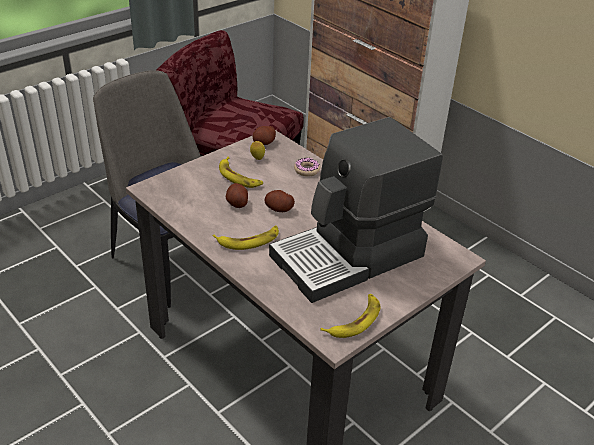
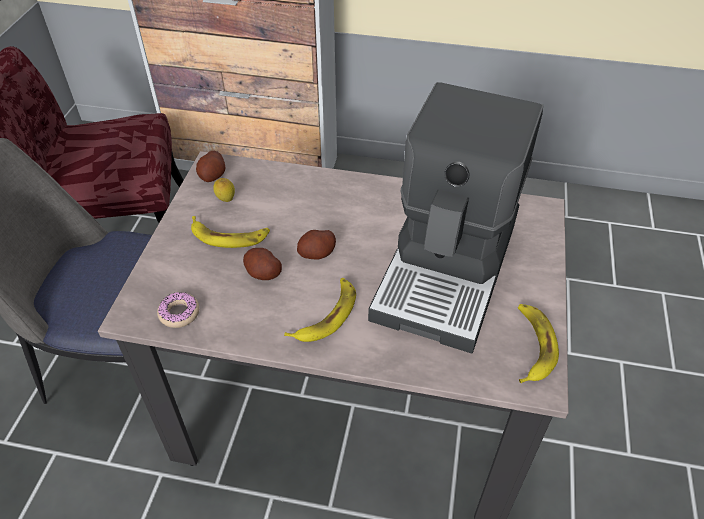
camera: 35 degrees left, 10 degrees up
(307, 170) = (296, 187): donut -> donut (179, 313)

